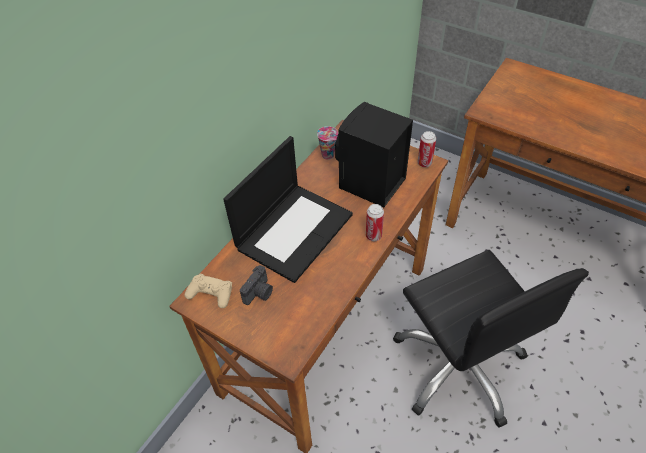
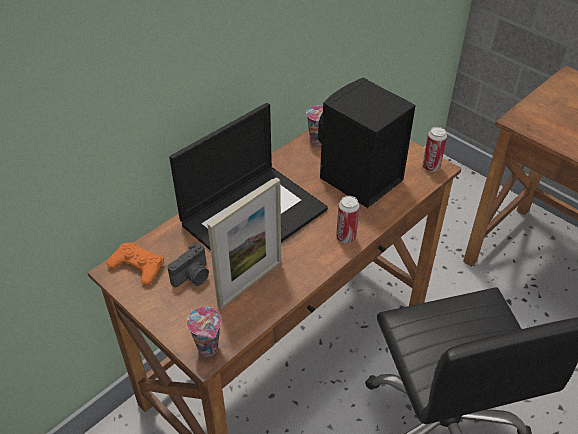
camera: 10 degrees right, 5 degrees down
(210, 293) = (137, 267): beige game controller -> orange game controller
(290, 352) = (209, 349): none -> cup
(308, 290) = (250, 283): none -> picture frame

